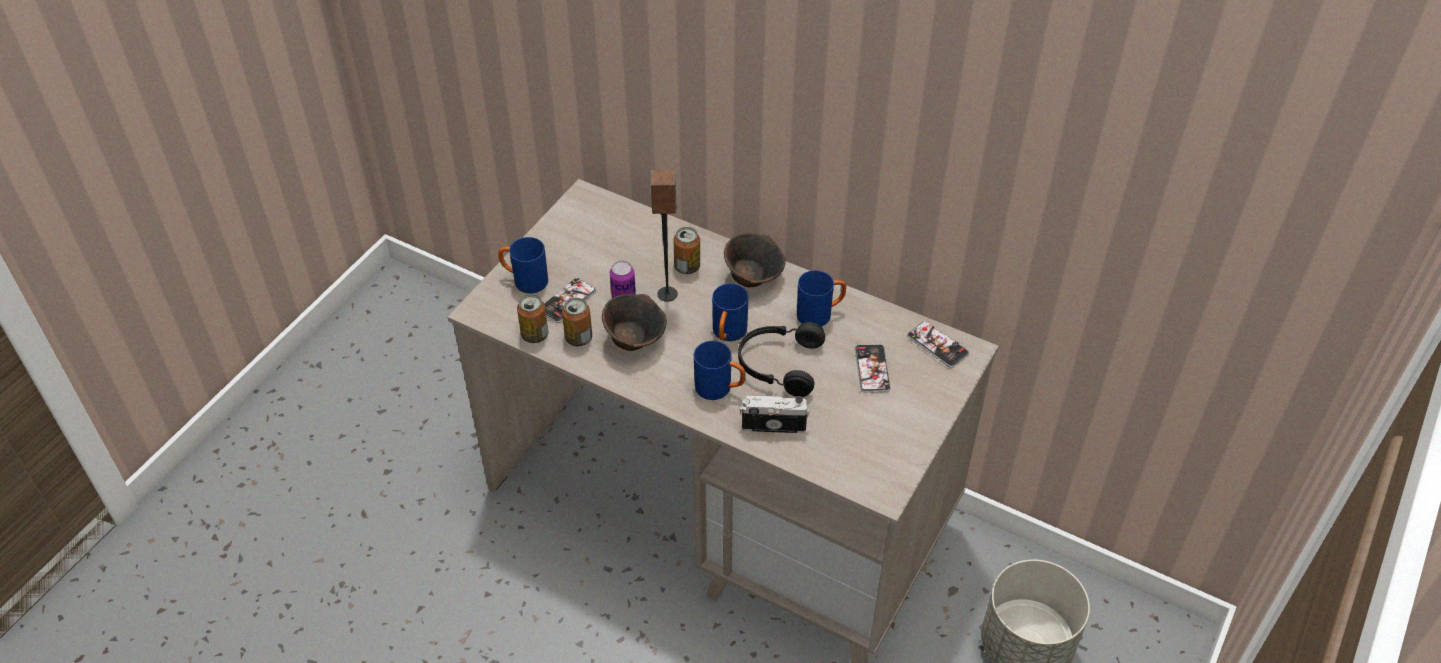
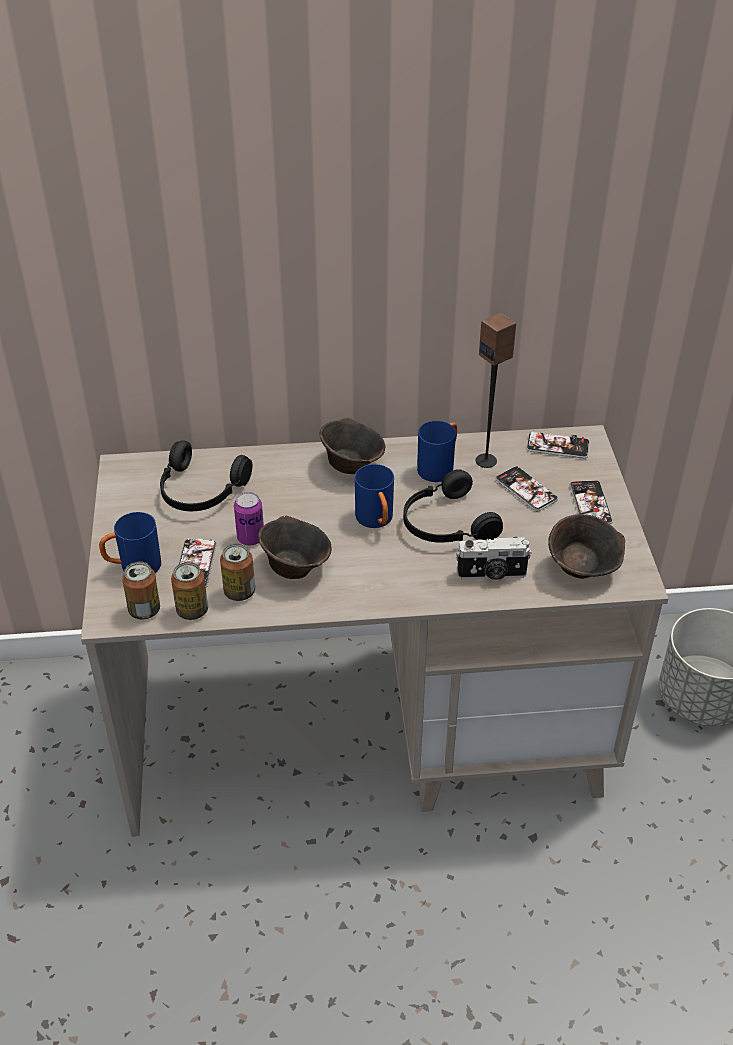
camera: 35 degrees left, 5 degrees down
(621, 243) = (200, 491): none -> black headphones
(668, 294) = (288, 513): speaker -> speaker (486, 460)
(687, 267) = (283, 483): can -> can (144, 610)
(720, 389) = (415, 569): blue mug -> none
(773, 424) = (492, 575): camera -> camera turned 150 degrees counterclockwise
(850, 459) = (582, 569): none -> brown bowl
(913, 408) = (590, 504): none -> phone

